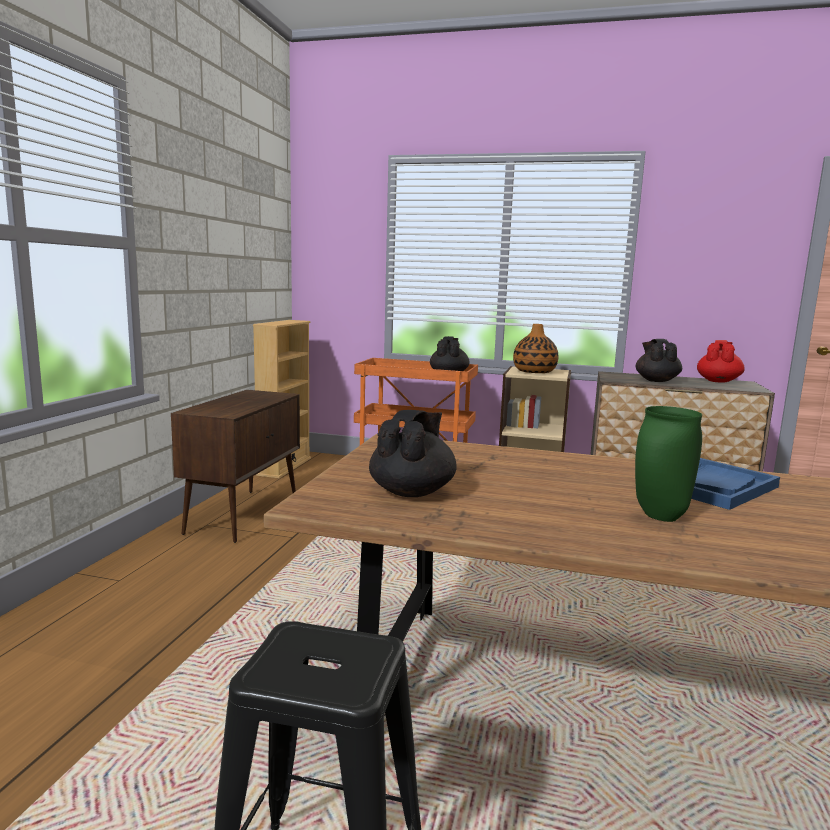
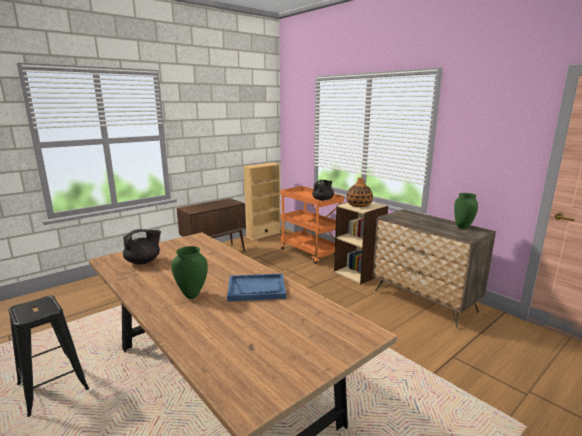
camera: 35 degrees right, 5 degrees up
(656, 380) = (416, 221): black teapot -> none
(718, 381) = (463, 227): red teapot -> green vase

